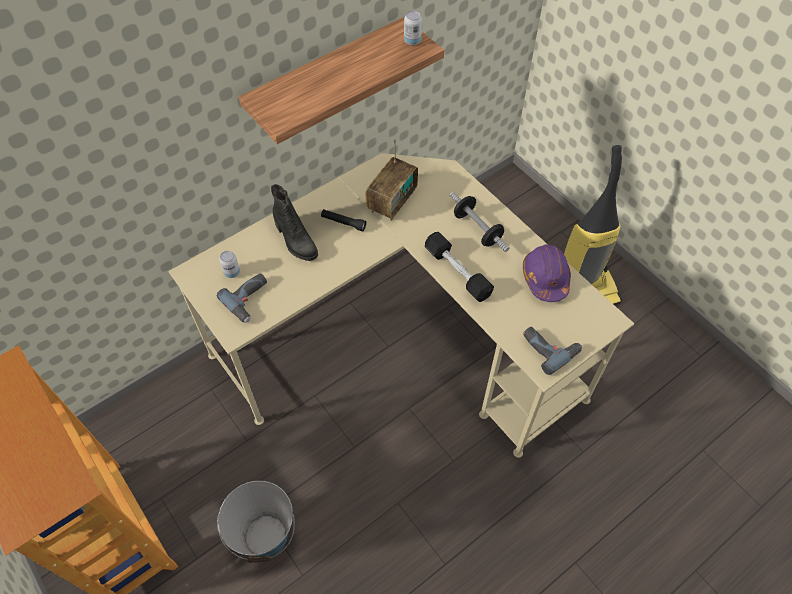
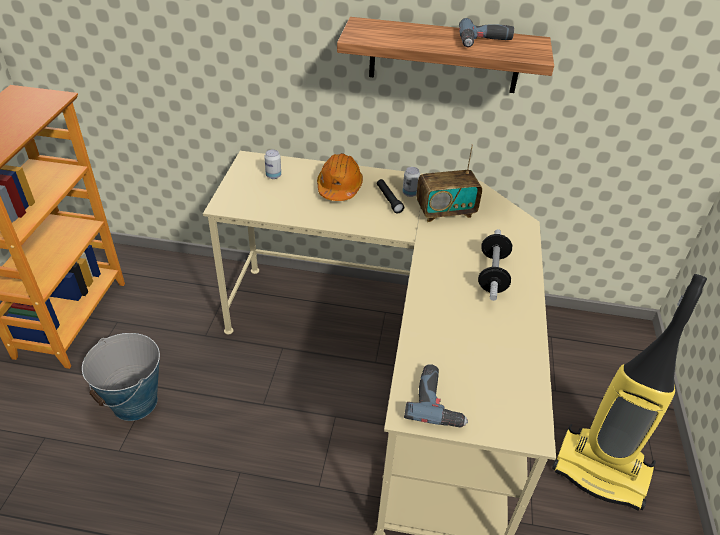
camera: 45 degrees right, 15 degrees down
(250, 300) = (260, 197): power drill -> power drill (485, 42)
(295, 241) = (339, 187): black boot -> orange hard hat
(412, 41) = (533, 49): can -> can (410, 193)
(457, 272) = (432, 288): black dumbbell -> none
(545, 278) = (508, 350): purple hard hat -> none

